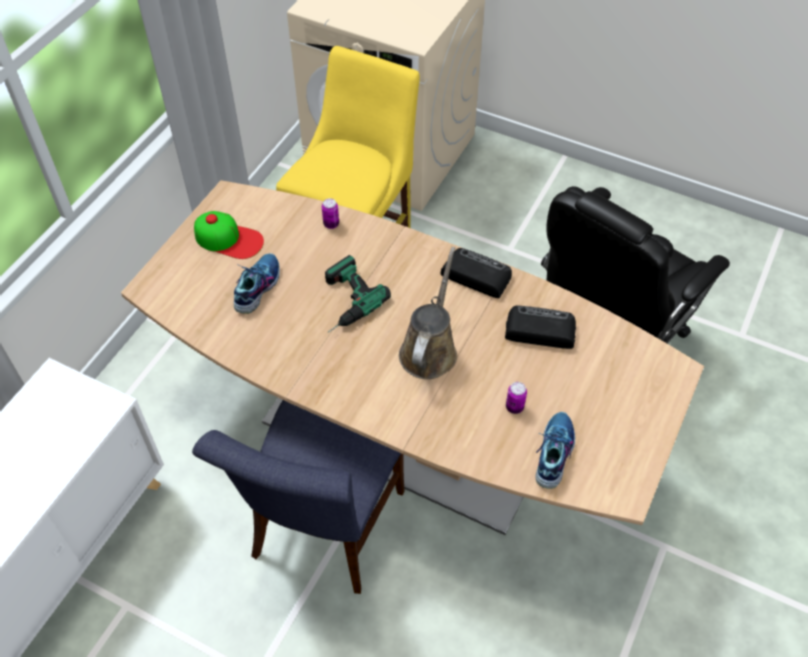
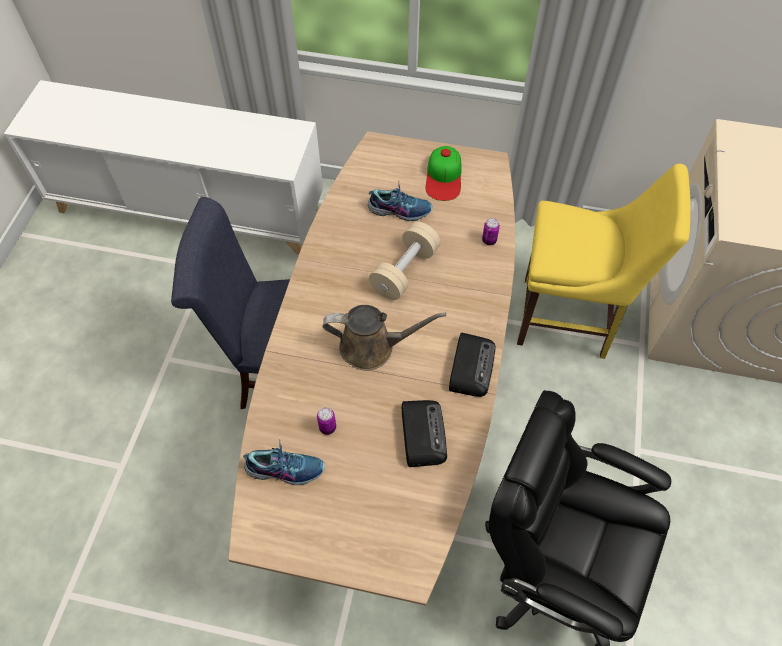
camera: 75 degrees right, 5 degrees up
(342, 301) = (404, 271): power drill -> beige dumbbell

